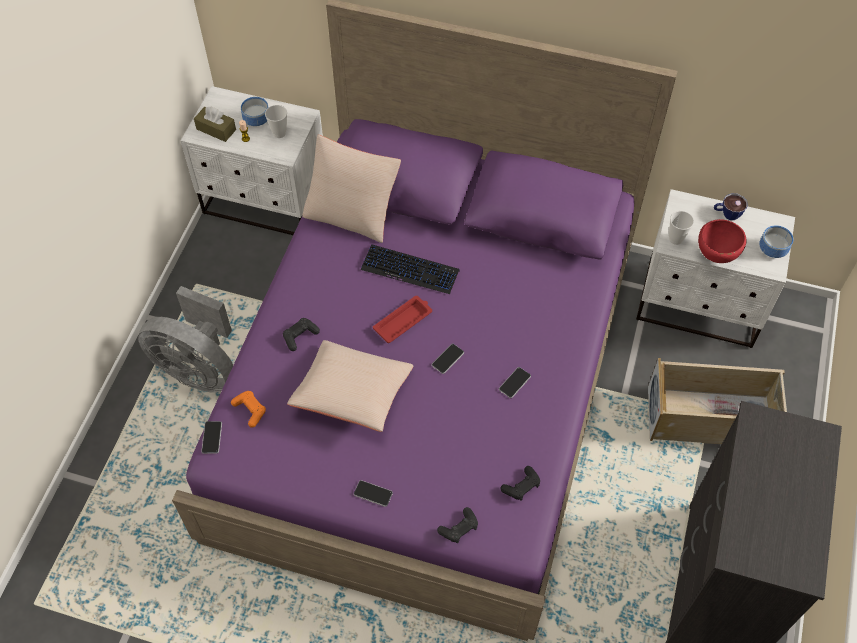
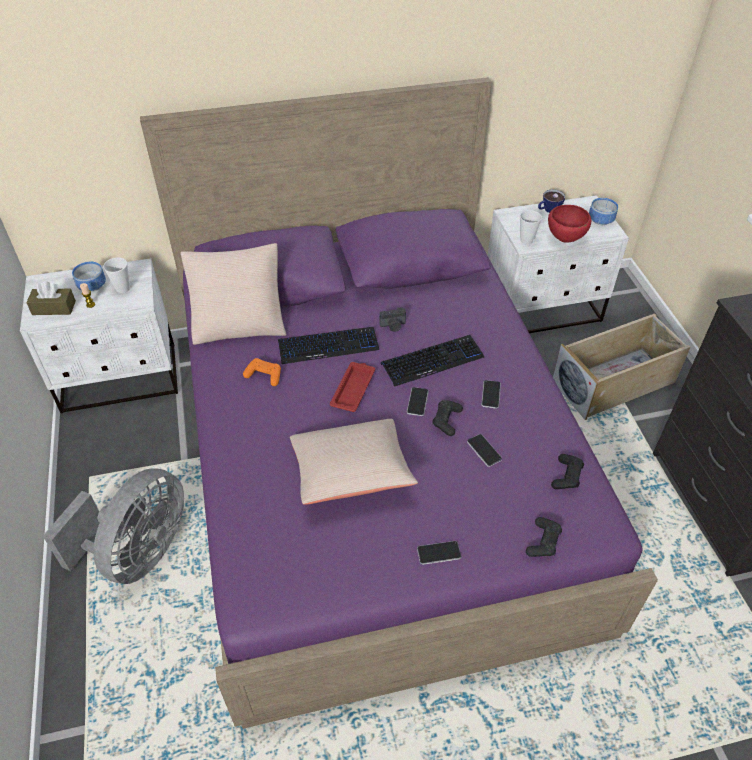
camera: 30 degrees left, 10 degrees down
(199, 368) = (139, 553): grey fan -> grey fan turned 60 degrees counterclockwise
(212, 437) = (231, 585): phone -> phone (484, 450)
(250, 410) = (256, 537): orange game controller -> orange game controller (264, 375)
(300, 336) = (261, 445): black game controller -> black game controller (446, 420)
(479, 276) = (393, 326): none -> camera
(488, 326) = (432, 361): none -> keyboard

